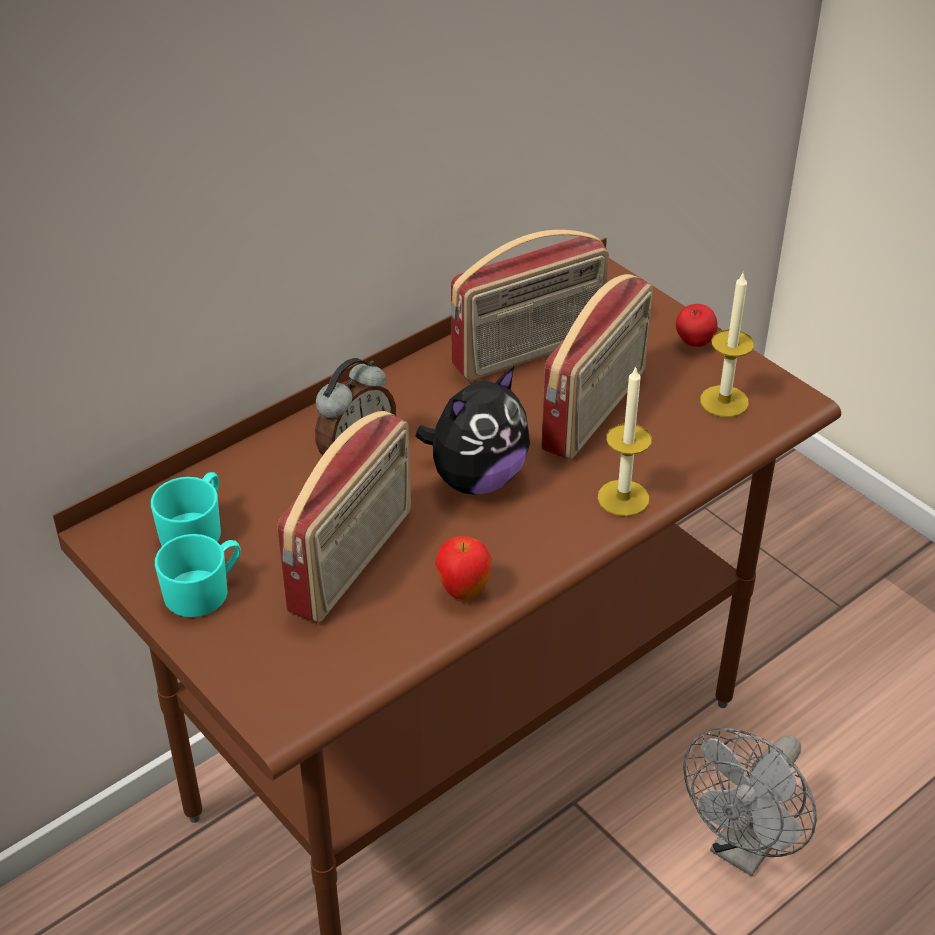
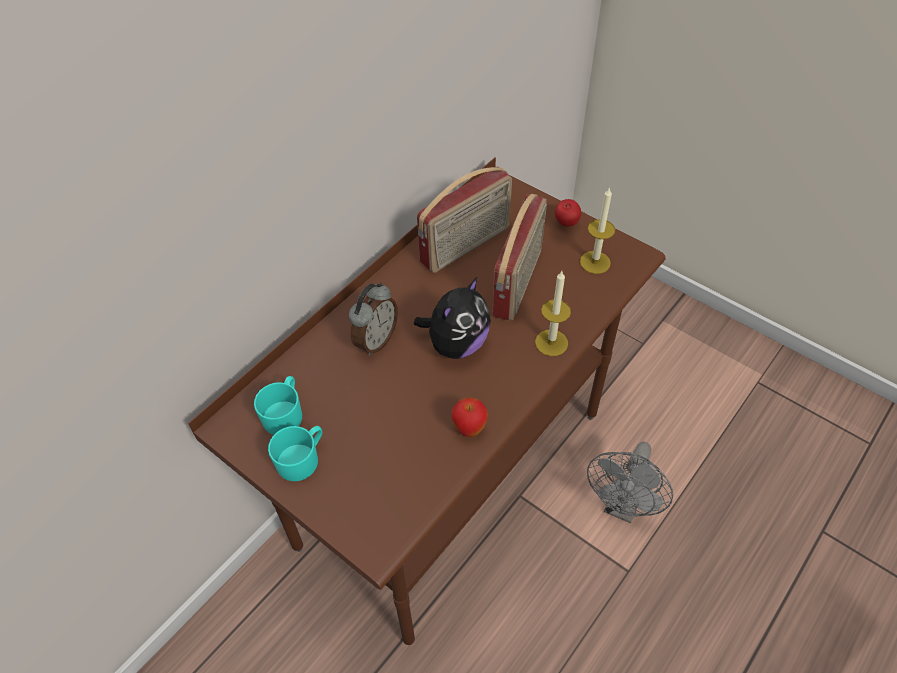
camera: 10 degrees left, 10 degrees up
(353, 561) = (394, 419): radio -> none

